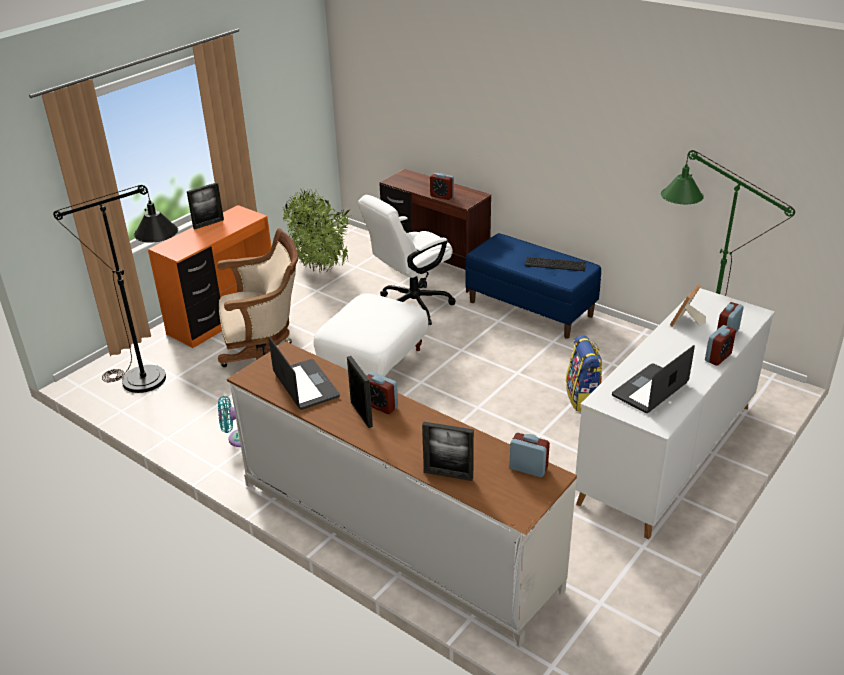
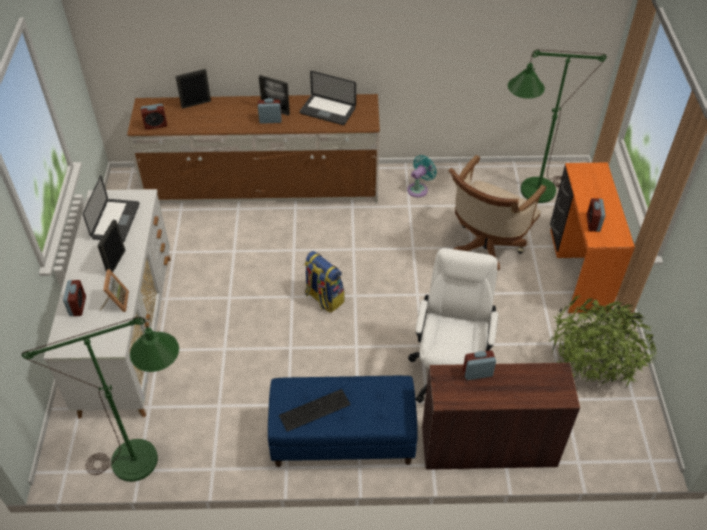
camera: 140 degrees right, 15 degrees up
(155, 381) = (529, 193): black floor lamp -> green floor lamp
(208, 224) = (613, 210): picture frame -> picture frame (116, 262)
(373, 365) = (406, 290): white ottoman -> none
(583, 398) = (219, 350): backpack -> backpack (323, 298)
(718, 357) = (77, 275): alarm clock -> alarm clock (593, 223)

